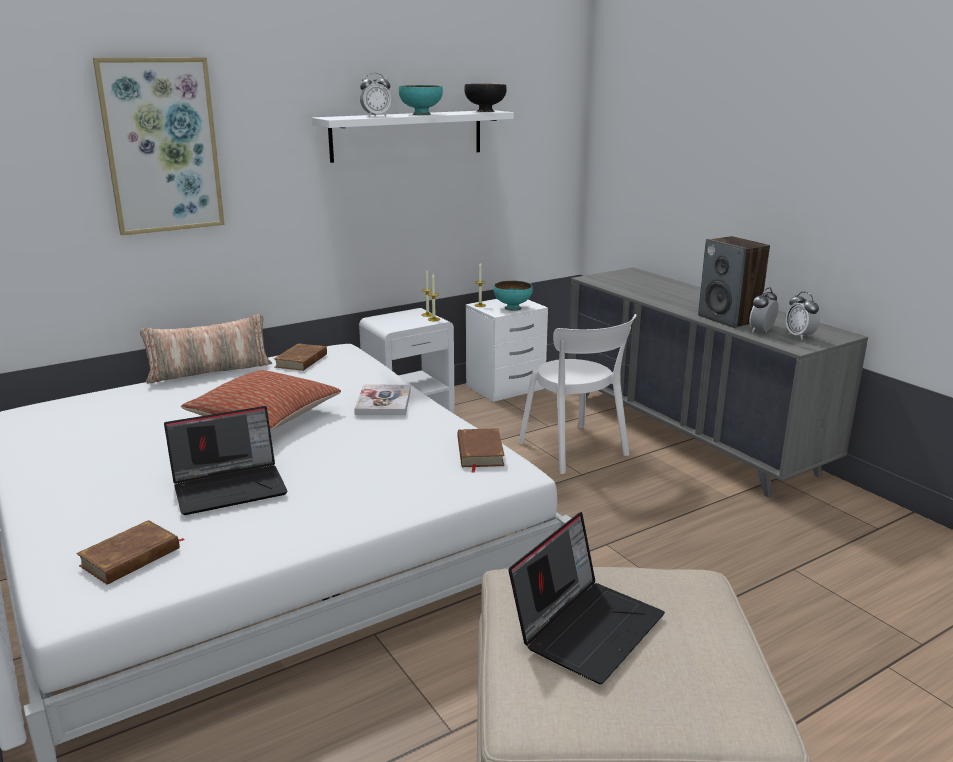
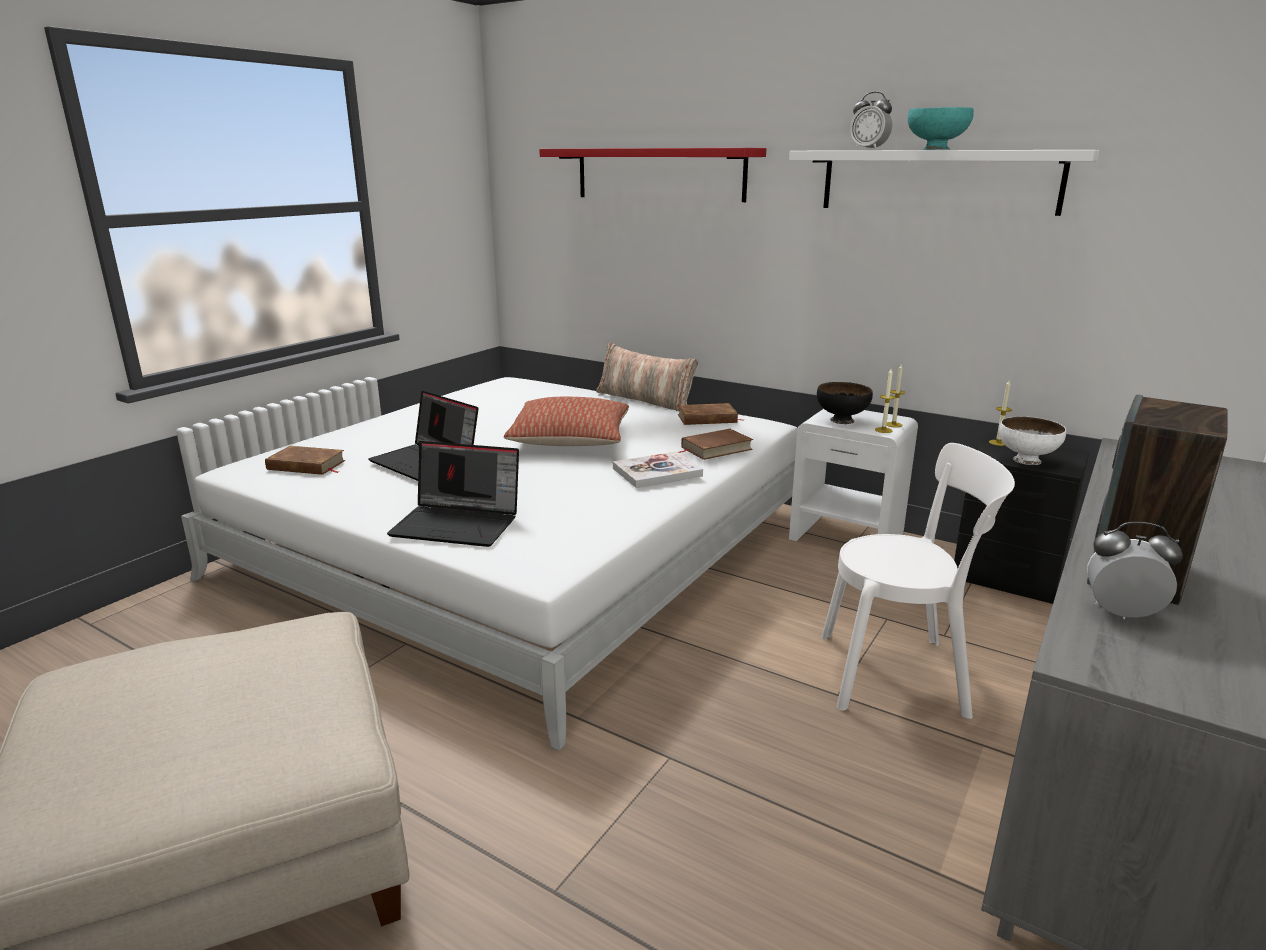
camera: 65 degrees right, 0 degrees up
(162, 146) = (659, 174): picture -> red shelf
(479, 452) = (578, 542): brown book -> brown book (716, 448)
(485, 111) = (1057, 149): black bowl -> black bowl (841, 420)
(507, 387) = (1009, 577): white nightstand -> black nightstand
(512, 308) = (1026, 460): turquoise bowl -> white bowl
(576, 451) = (900, 674): white chair -> white chair turned 120 degrees counterclockwise
(587, 626) = (207, 677): laptop -> laptop (459, 524)
(799, 336) = (1169, 660): alarm clock -> none

